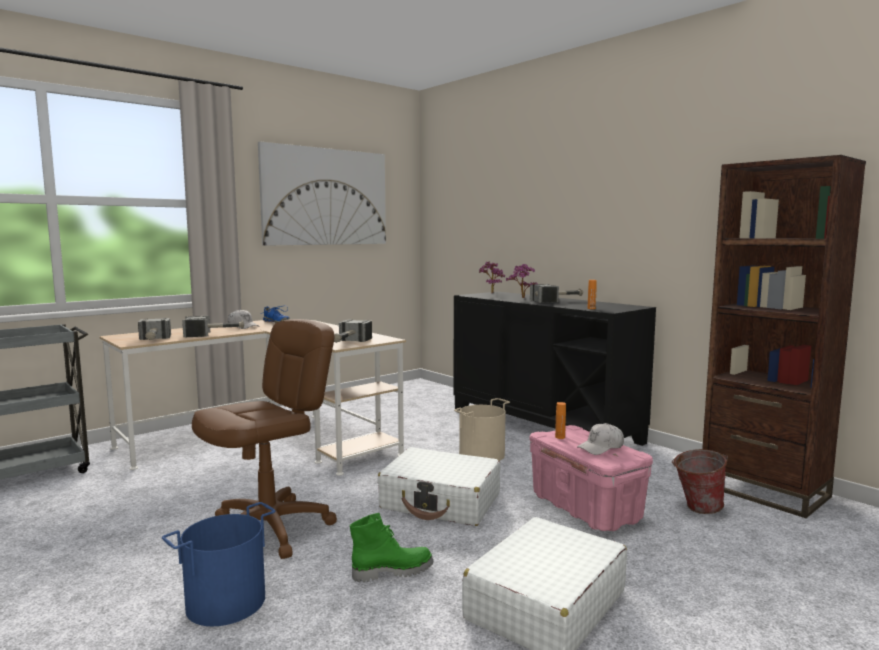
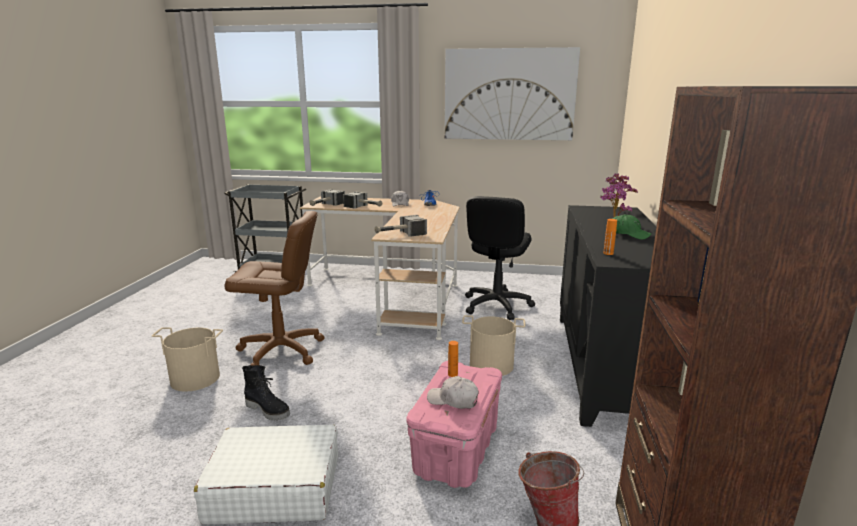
camera: 50 degrees right, 10 degrees up
(225, 601) = (195, 378): blue bucket -> beige bucket
(388, 418) = (496, 305): none -> black office chair
(392, 571) = (268, 410): green boot -> black boot
(441, 501) = (384, 384): white suitcase -> none
(558, 301) = (628, 234): hammer -> green cap

